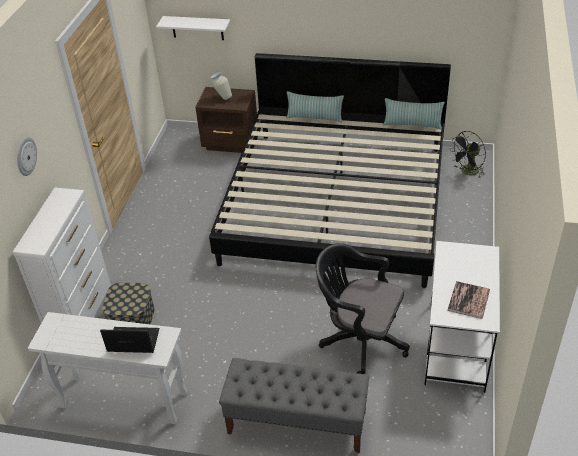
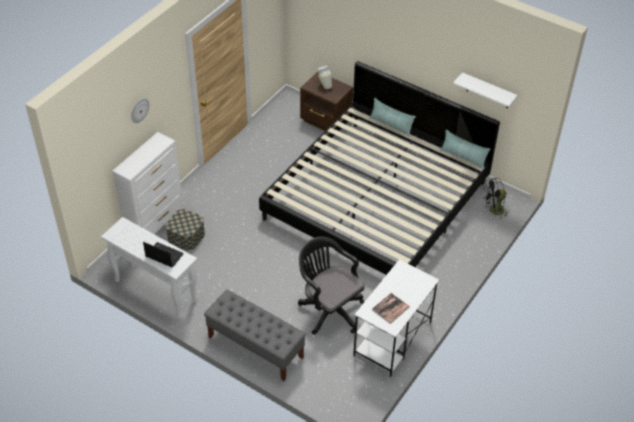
camera: 20 degrees right, 5 degrees up
(197, 28) = (319, 27): white shelf -> white shelf (488, 91)

